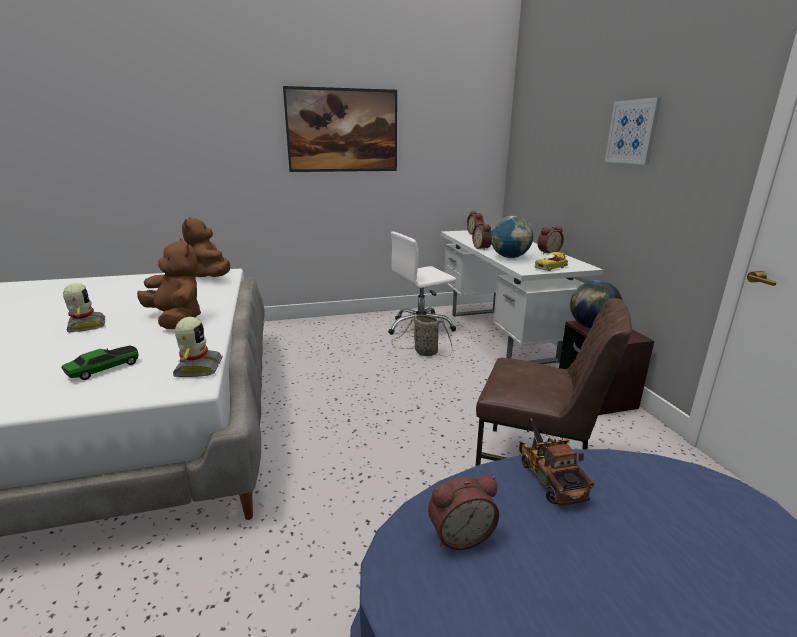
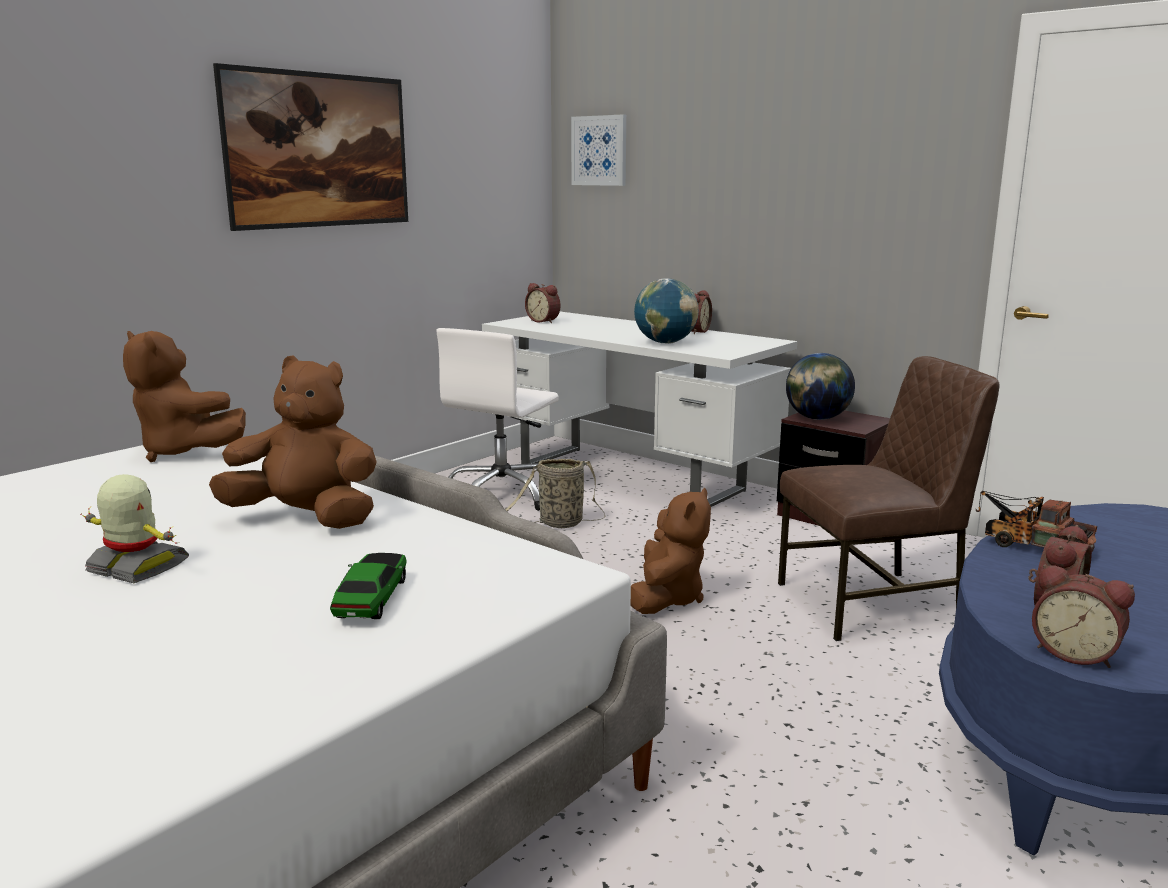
camera: 35 degrees left, 5 degrees down
(197, 368) = (526, 555): toy robot -> none
(417, 414) = (667, 598): none -> brown plush toy
(482, 248) = (602, 337): alarm clock -> alarm clock (1075, 653)
(551, 268) = (742, 347): toy car -> none
(632, 132) = (811, 154): picture -> picture (599, 150)

